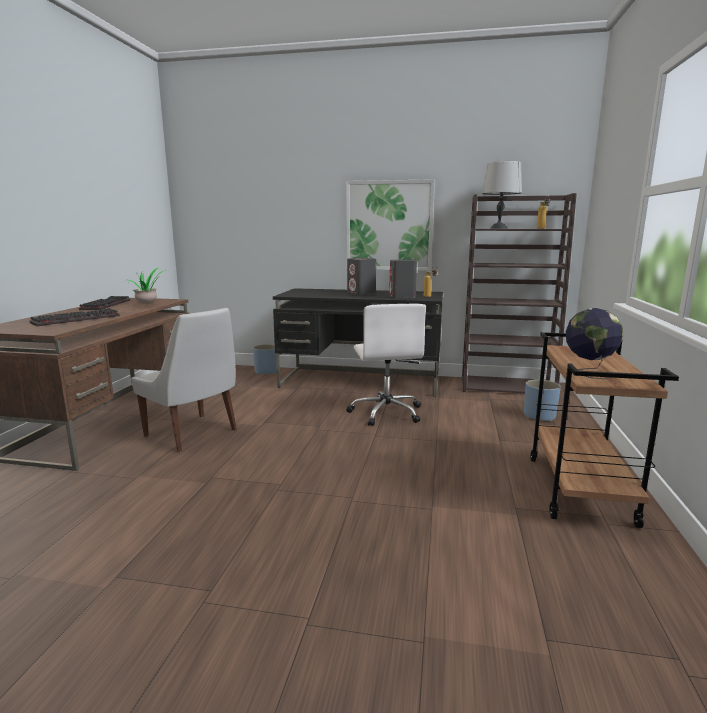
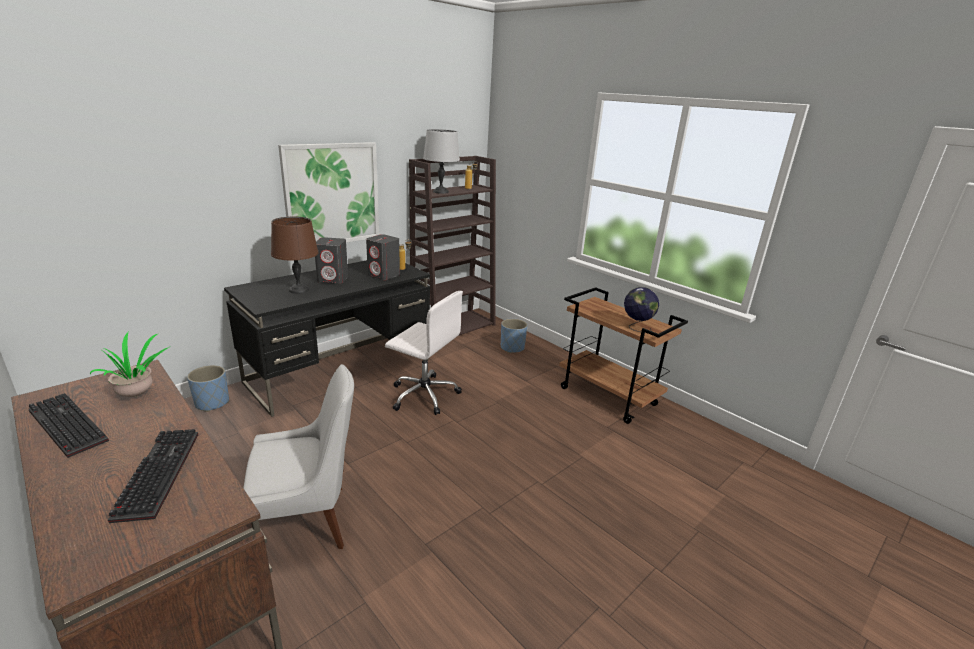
camera: 55 degrees left, 10 degrees up
(325, 293) = (298, 290): none -> brown table lamp

